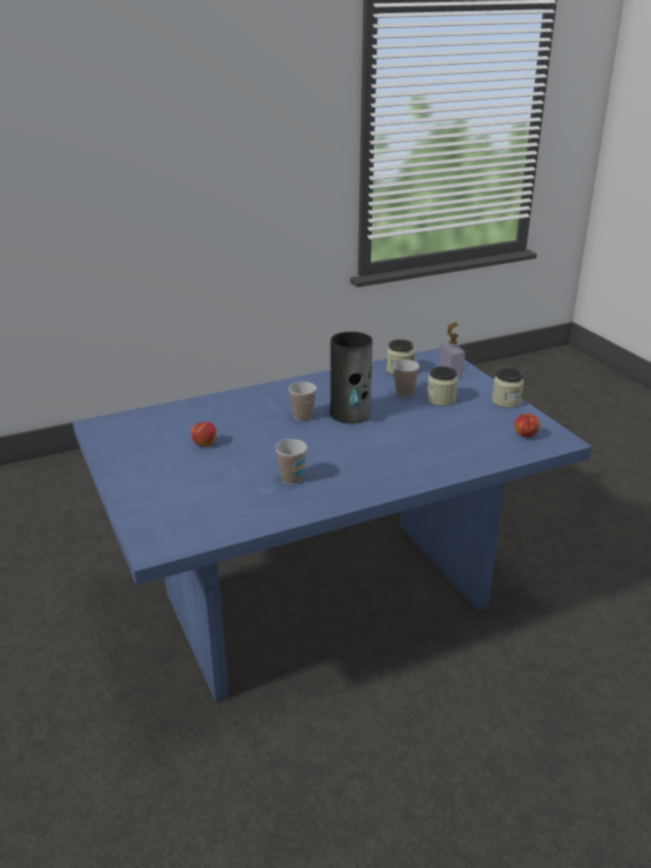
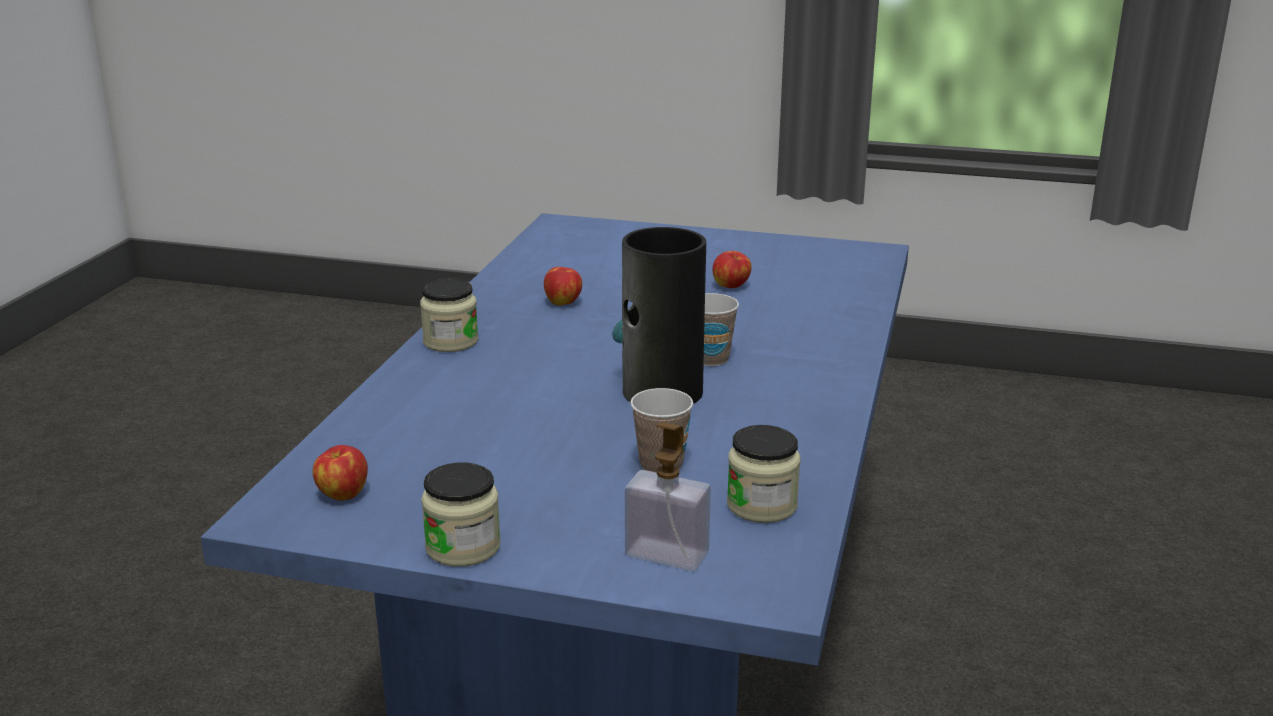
camera: 130 degrees right, 5 degrees down
(291, 478) = (563, 303): cup -> apple
(441, 399) = (582, 486): jar -> jar (450, 341)

